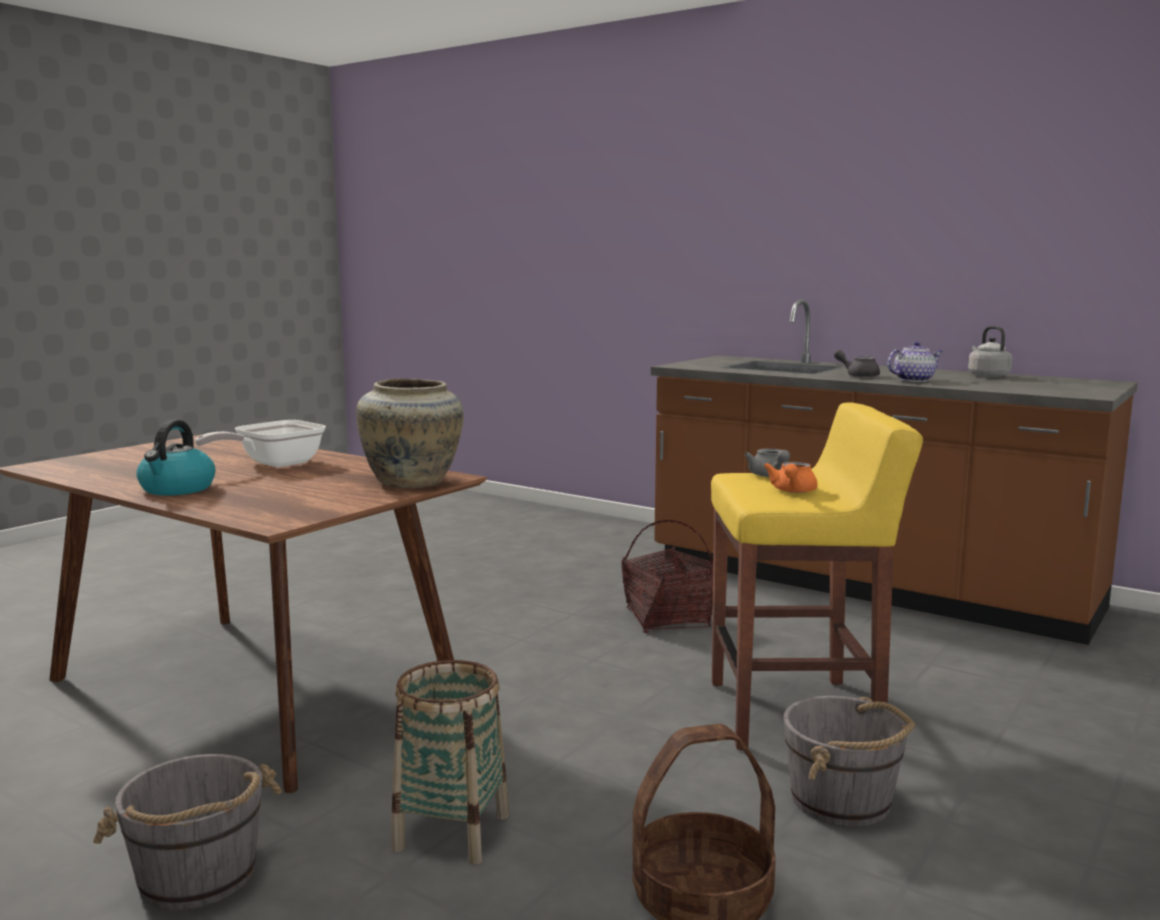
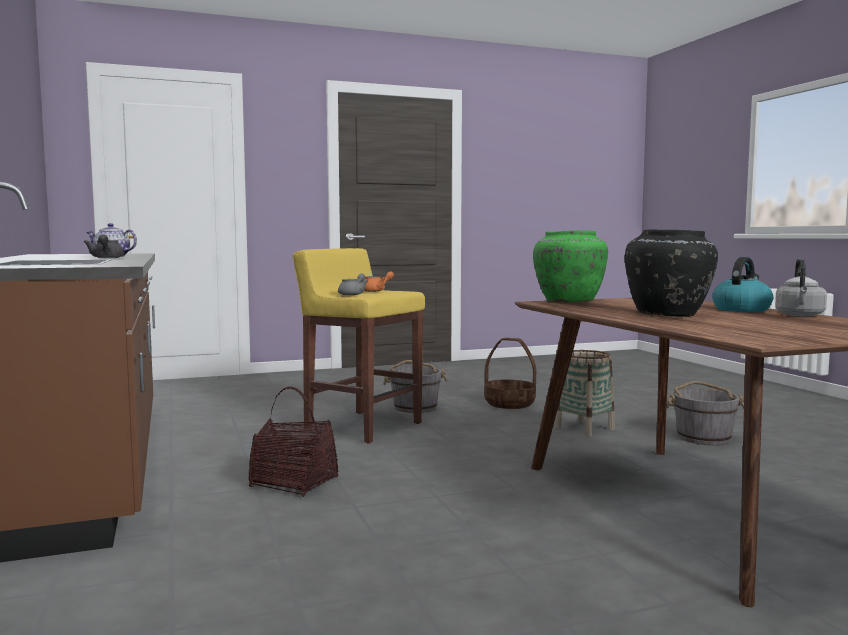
camera: 145 degrees left, 5 degrees down
(273, 464) = (669, 315): frying pan -> black vase
(412, 483) = (569, 302): beige vase -> green vase
(987, 376) = (43, 256): grey kettle -> grey kettle (800, 315)

